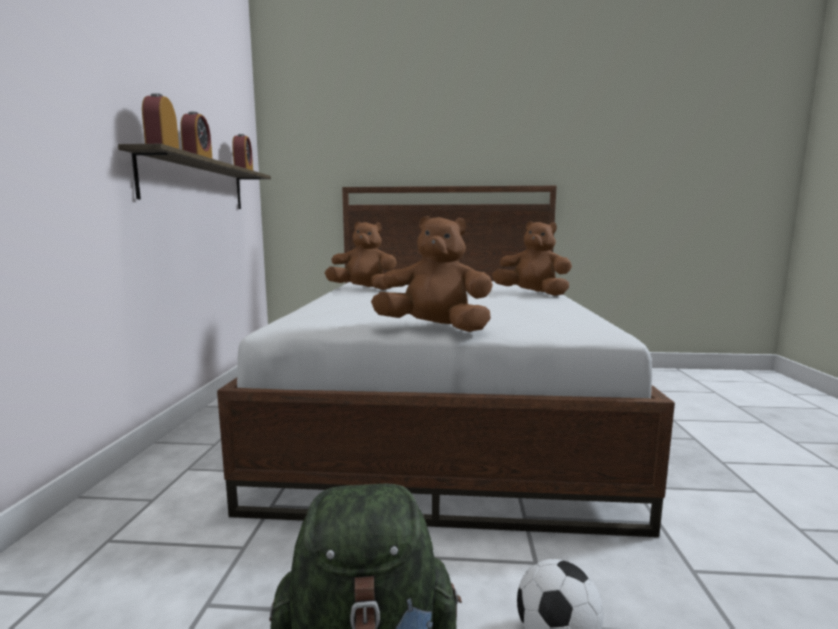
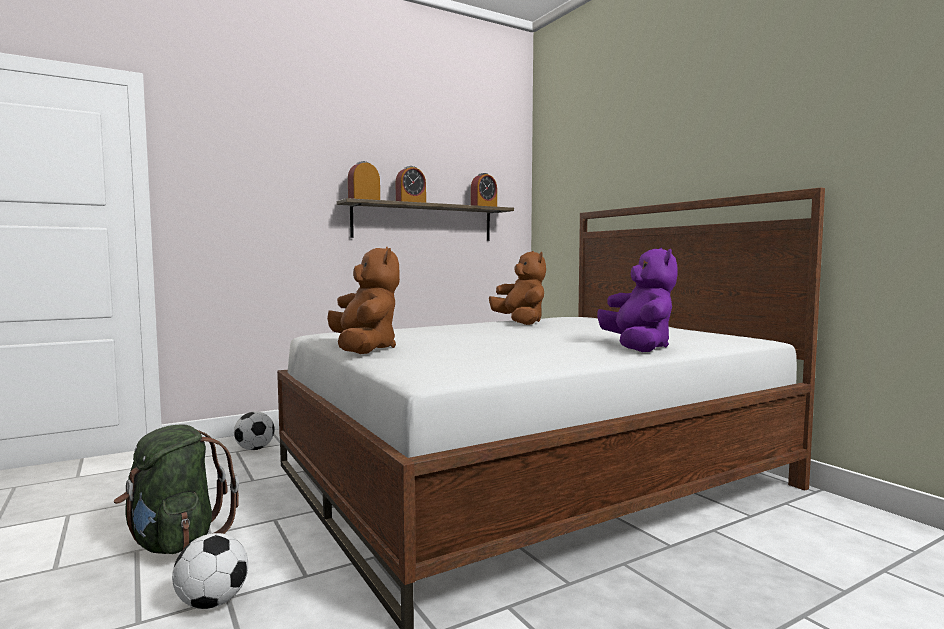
camera: 55 degrees right, 5 degrees down
(129, 523) = (255, 449): none -> football
(532, 294) = (638, 347): brown plush toy -> purple plush toy

